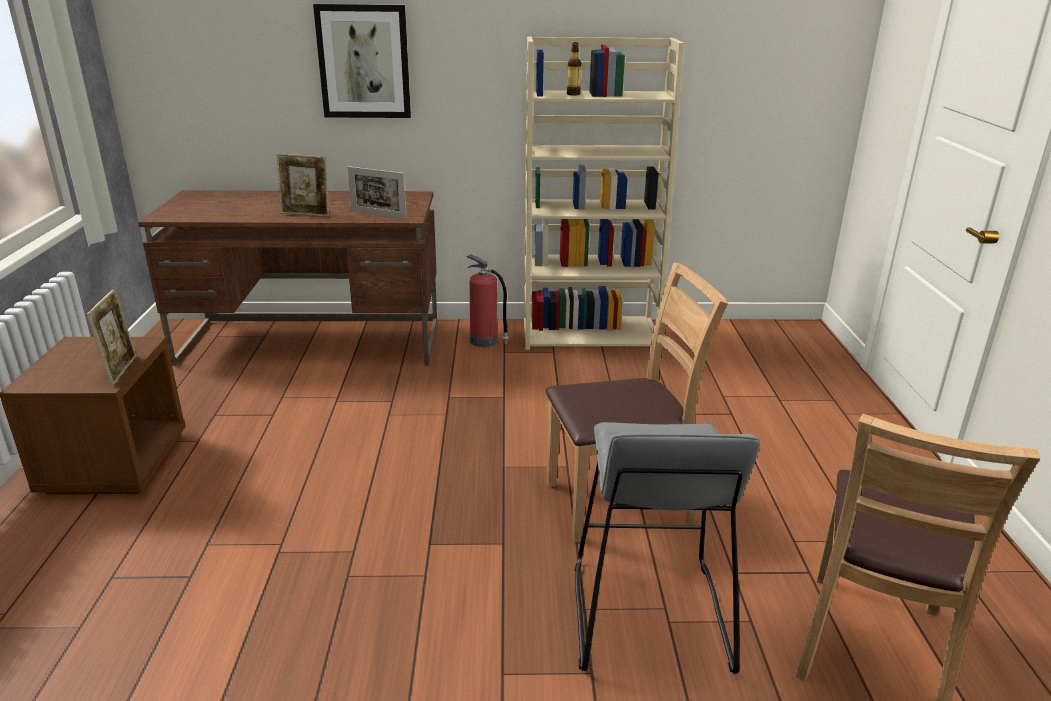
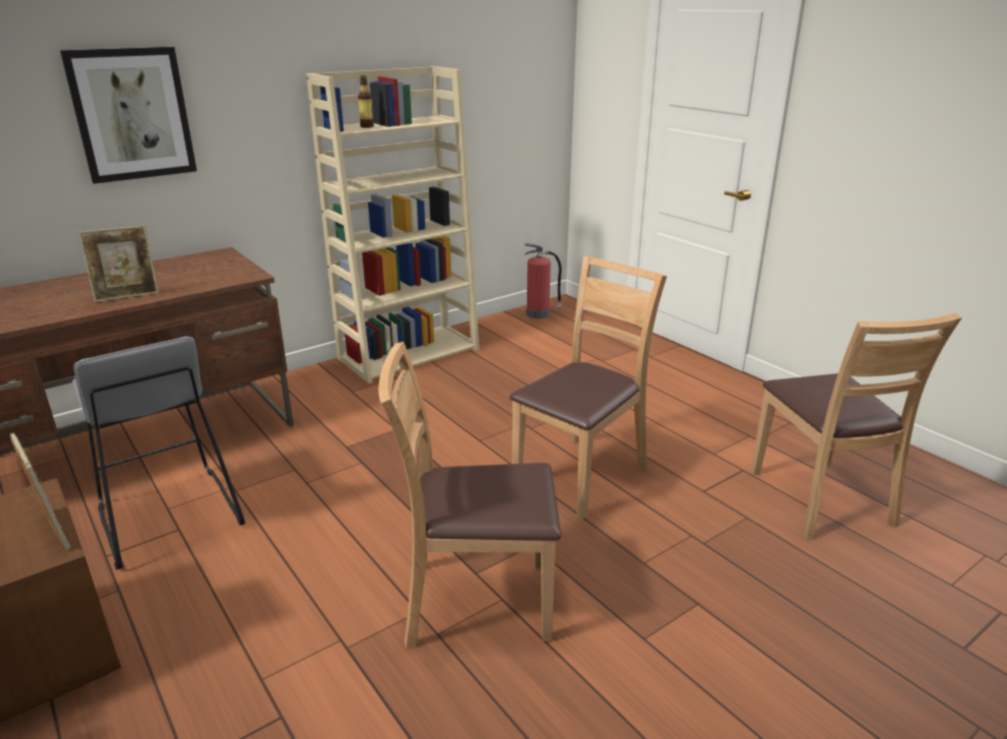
camera: 35 degrees left, 0 degrees up
(378, 215) = (213, 280): picture frame -> none
(403, 566) = (476, 601): none -> brown chair
(485, 341) = (323, 387): fire extinguisher -> fire extinguisher (539, 314)
(647, 615) = (686, 546): grey stool -> grey stool (168, 516)

